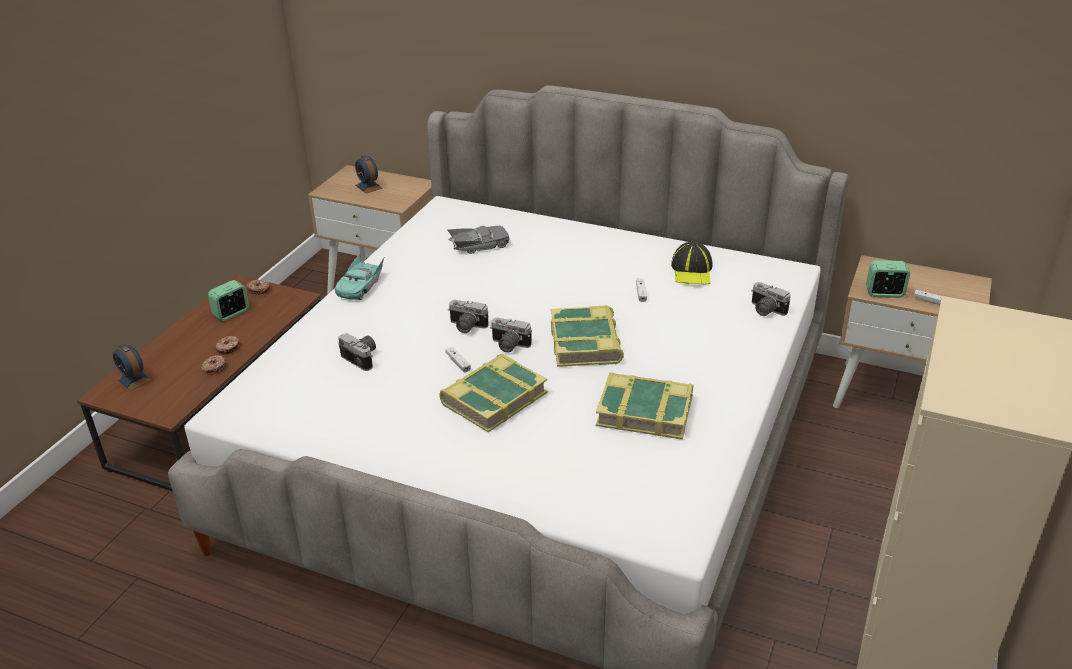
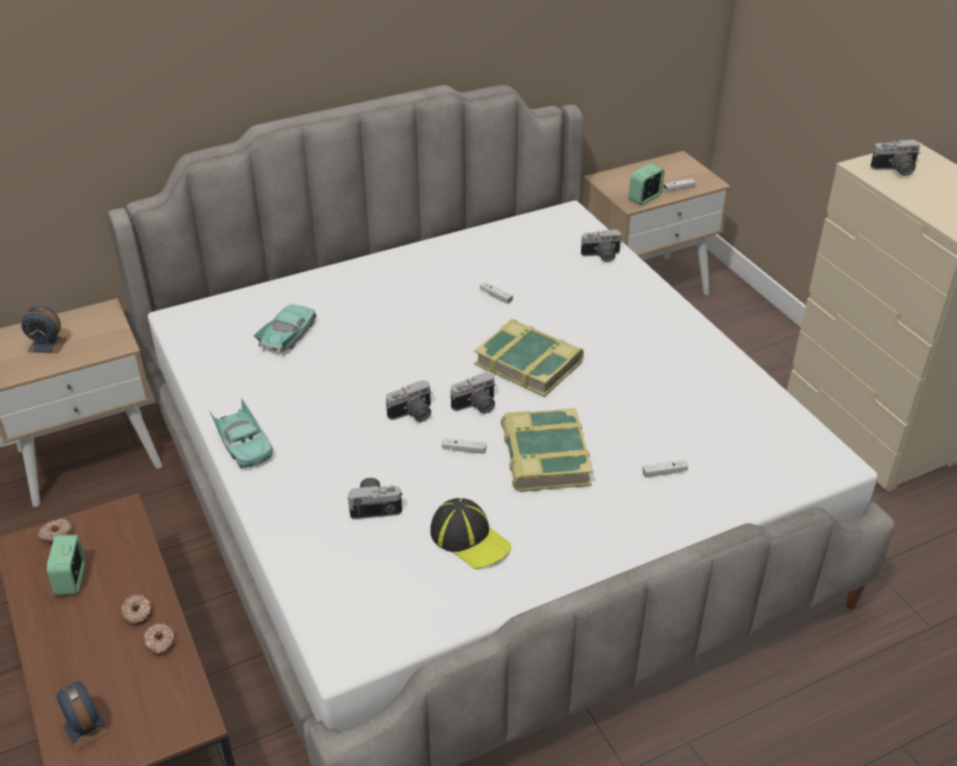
camera: 50 degrees left, 5 degrees up
(133, 379) = (85, 726): alarm clock -> alarm clock turned 120 degrees counterclockwise
(479, 246) = (288, 336): grey toy car -> turquoise toy car
(547, 459) = (664, 472): none -> white game controller
(645, 411) = (659, 387): book -> none
(692, 271) = (500, 255): cap -> cap (469, 538)
(989, 327) = (895, 170): none -> camera

